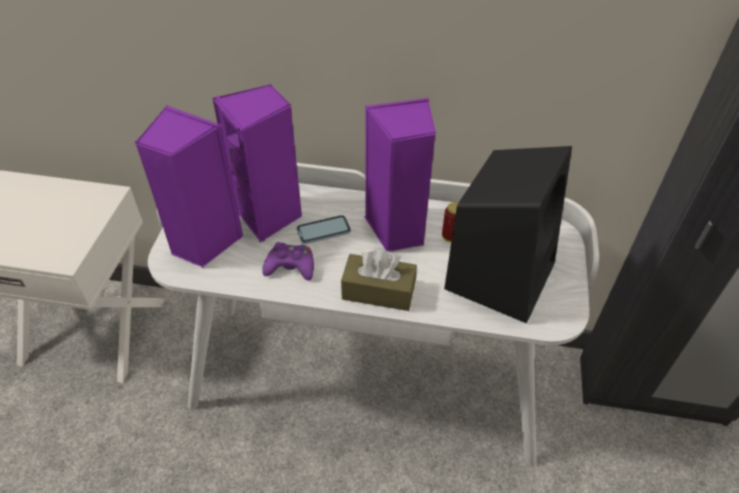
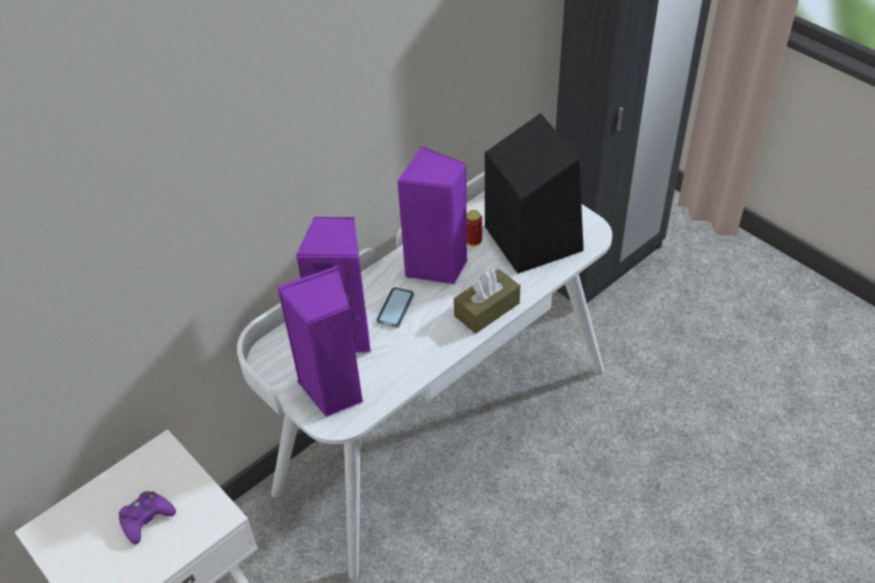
camera: 50 degrees left, 0 degrees up
(290, 266) = (414, 347): purple game controller -> purple game controller (146, 519)

